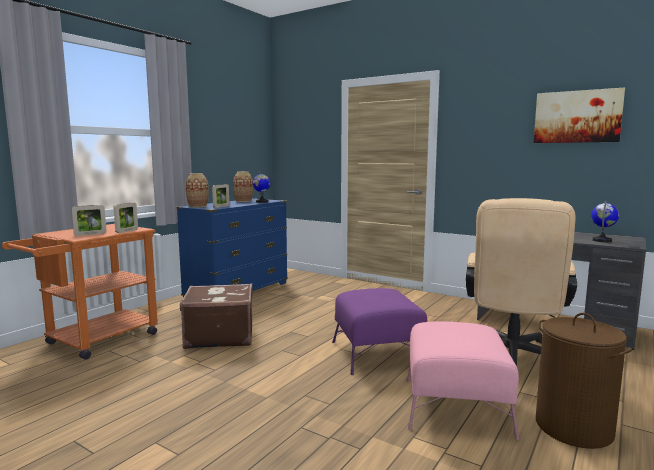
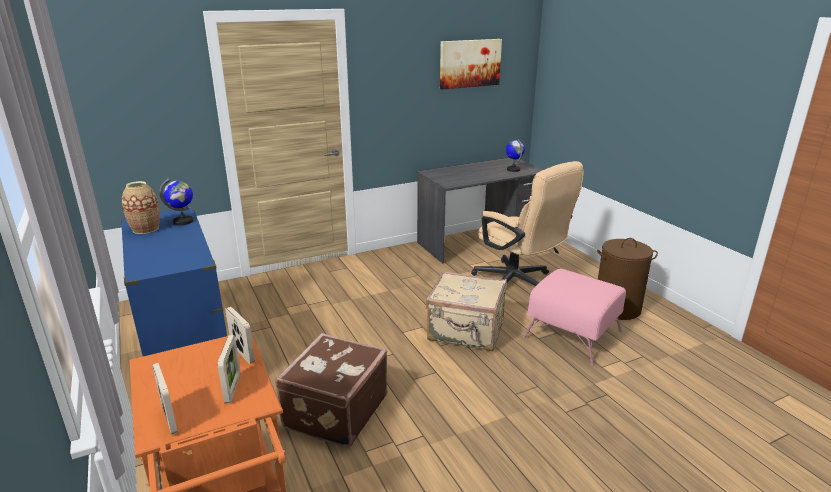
camera: 60 degrees left, 15 degrees up
(198, 206) = (153, 267): vase -> none
(221, 206) = (188, 253): picture frame -> picture frame (169, 419)
(377, 354) = (466, 332): purple ottoman -> beige suitcase

